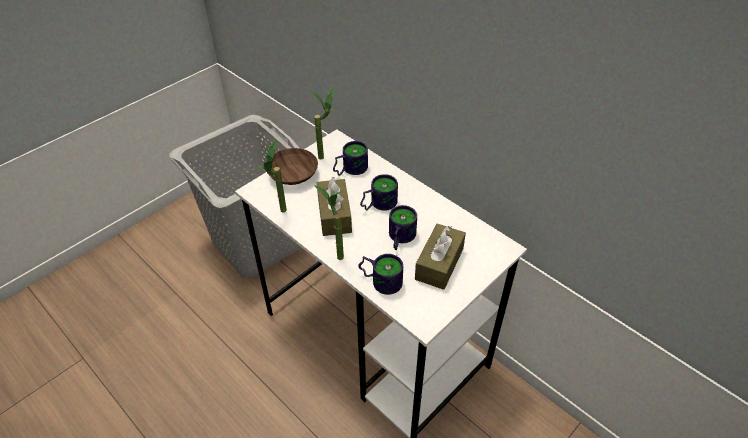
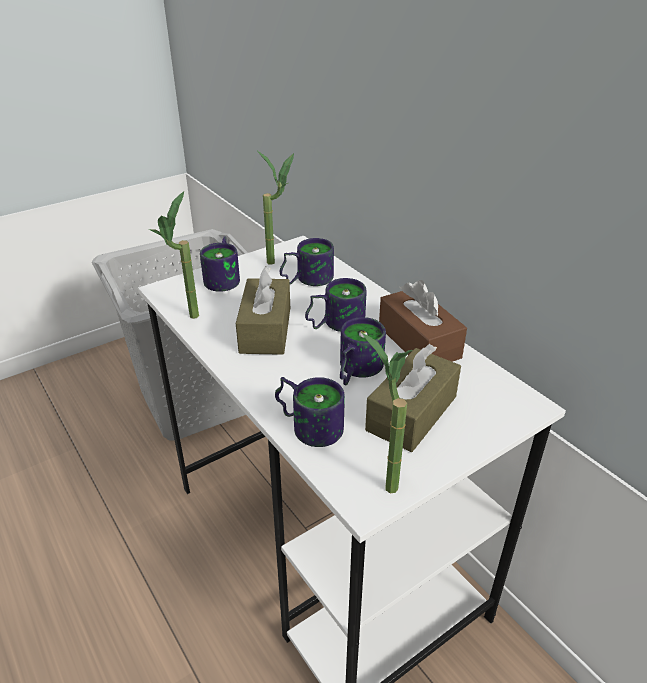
camera: 10 degrees right, 10 degrees down
(294, 175) = (225, 278): brown bowl -> mug
(335, 254) = (248, 379): potted plant -> potted plant (382, 480)
(434, 211) = (419, 342): none -> brown tissue box

